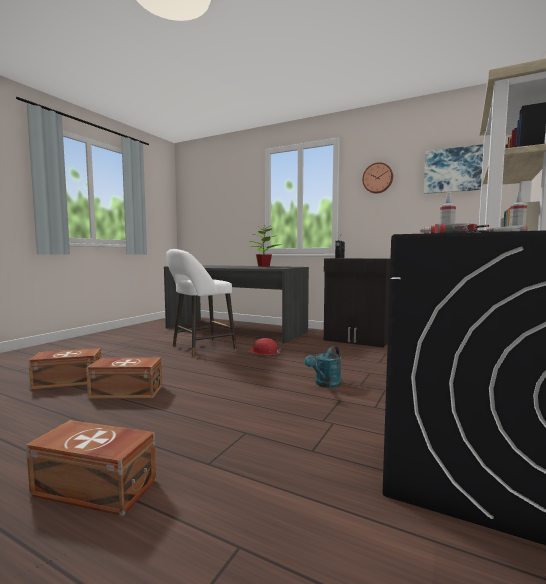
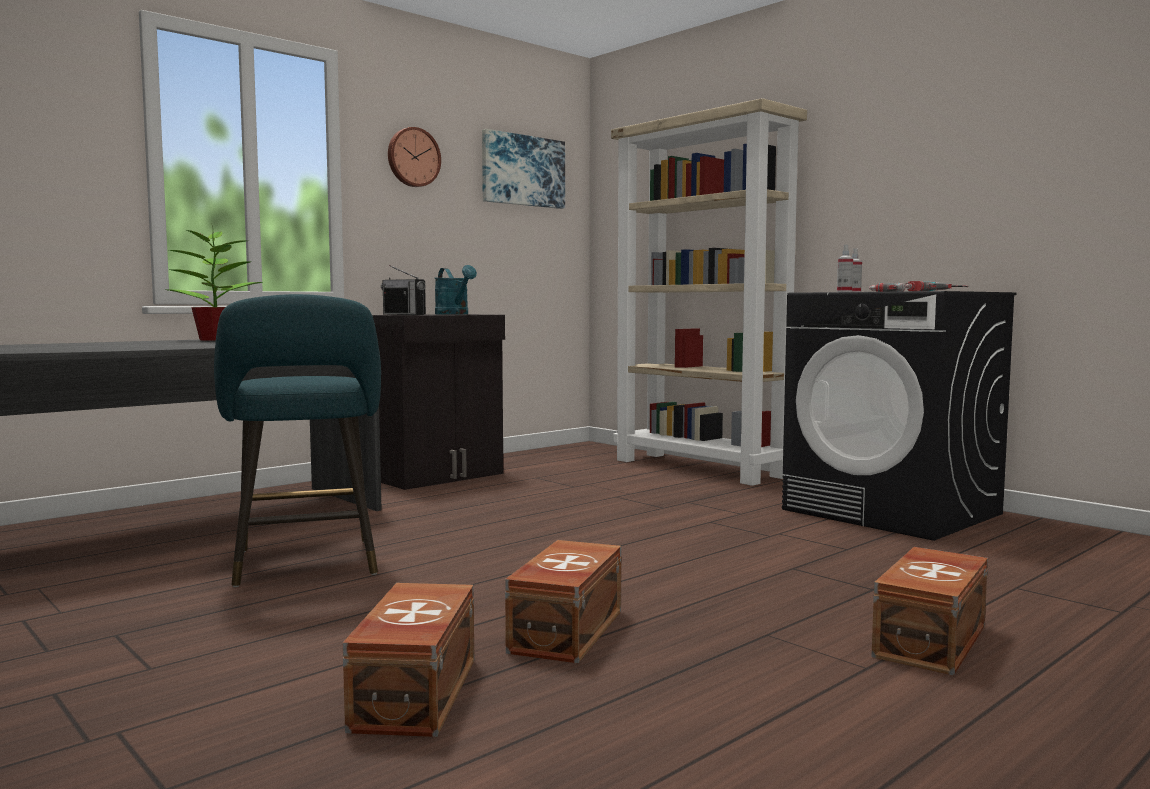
camera: 70 degrees left, 0 degrees up
(200, 348) = (306, 565): white stool -> turquoise stool
(264, 352) = (424, 527): red hard hat -> none
(325, 384) = (646, 519): turquoise watering can -> turquoise watering can (454, 314)

